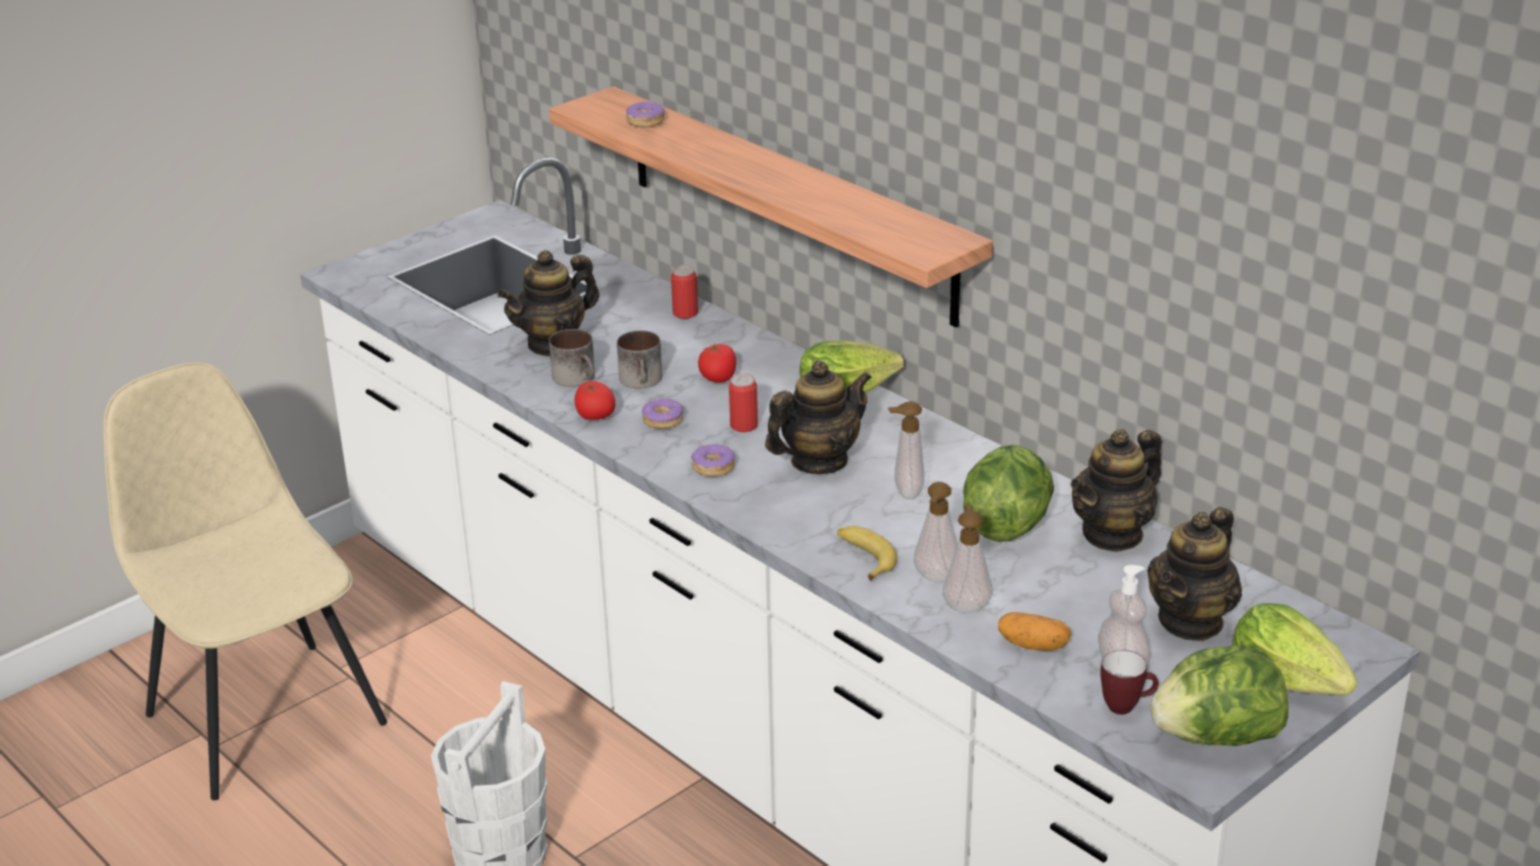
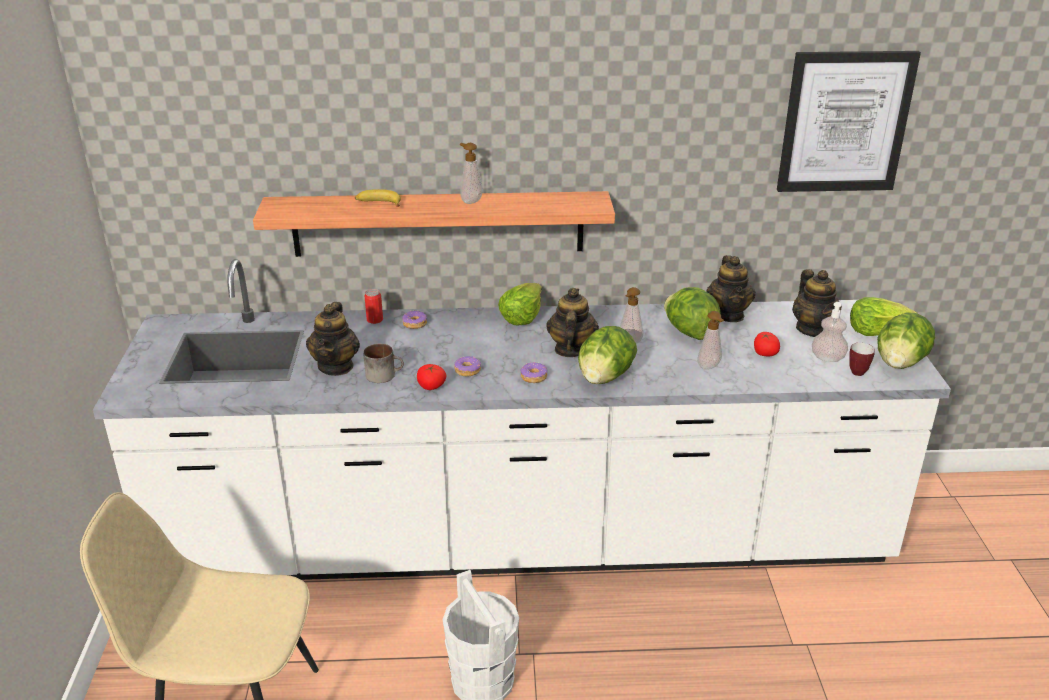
camera: 50 degrees left, 0 degrees up
(643, 381) = (420, 359): mug -> none
(645, 121) = (326, 205): donut -> donut (414, 324)
(718, 378) = (453, 339): tomato -> tomato (764, 354)
(744, 425) = (508, 352): can -> none
(785, 514) = (604, 378): none -> lettuce
(864, 558) = (669, 376): banana -> banana (378, 203)
(966, 605) = (740, 370): soap dispenser -> soap dispenser (470, 201)
(1033, 645) = (789, 369): potato -> none
(1356, 259) = (845, 122): none -> picture

